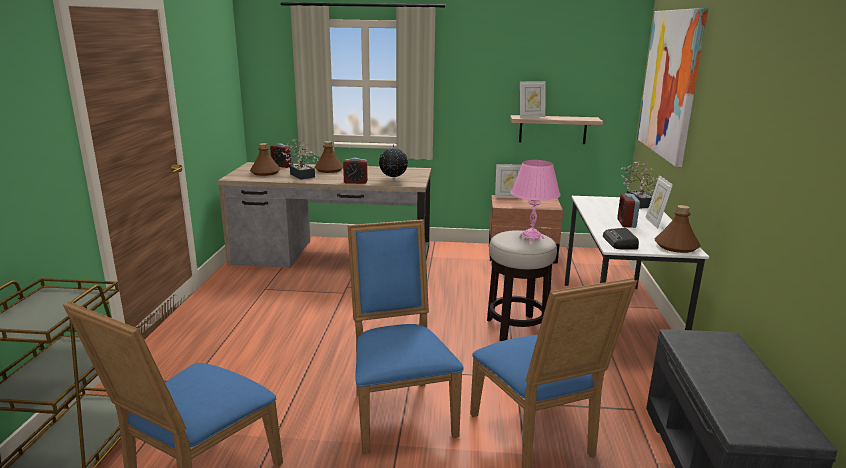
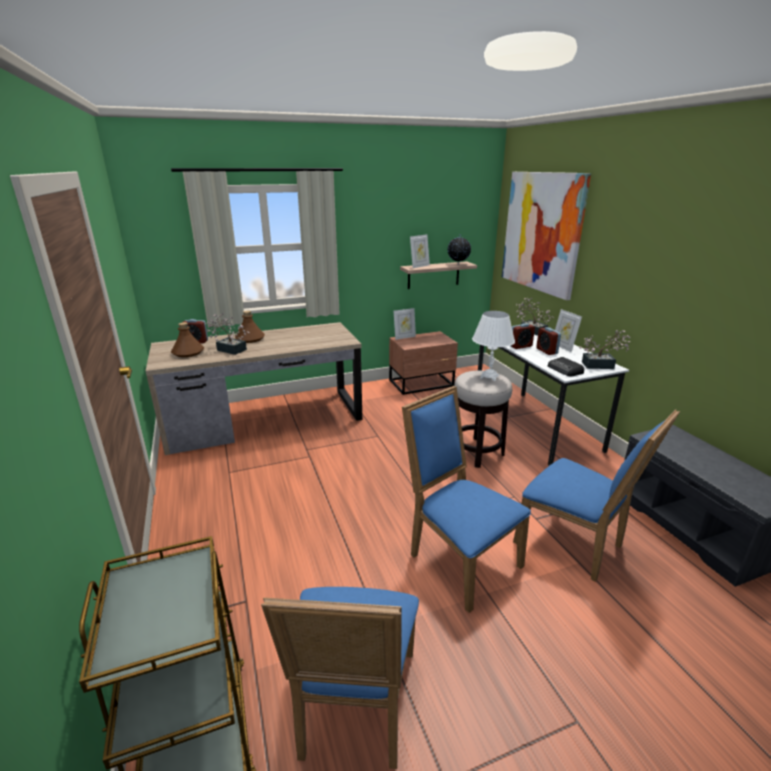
camera: 25 degrees left, 5 degrees up
(355, 182) = (293, 348): alarm clock -> alarm clock (520, 346)
(393, 180) = (325, 341): globe -> globe (458, 264)
(531, 237) = (489, 377): pink table lamp -> white table lamp
(676, 246) = (601, 365): brown bottle -> potted plant

